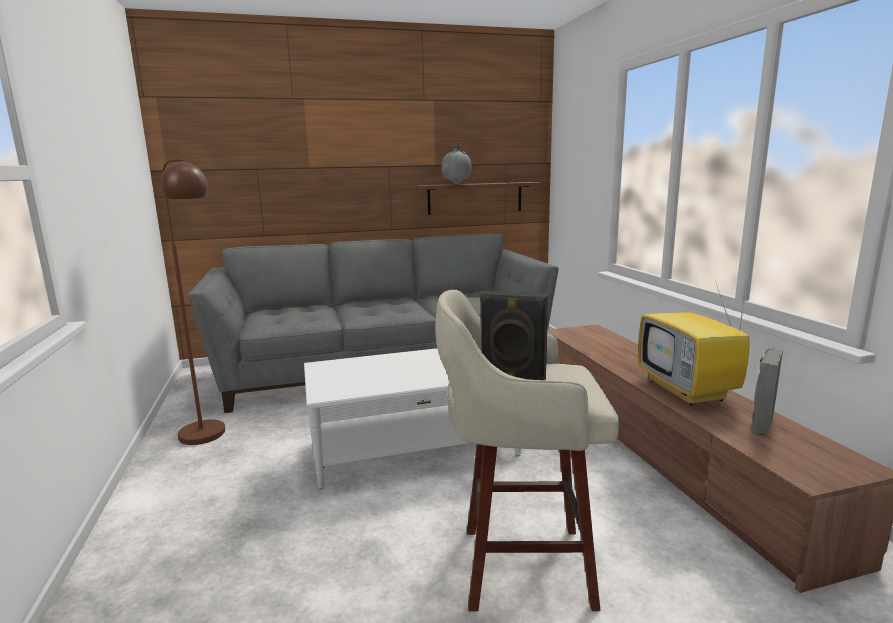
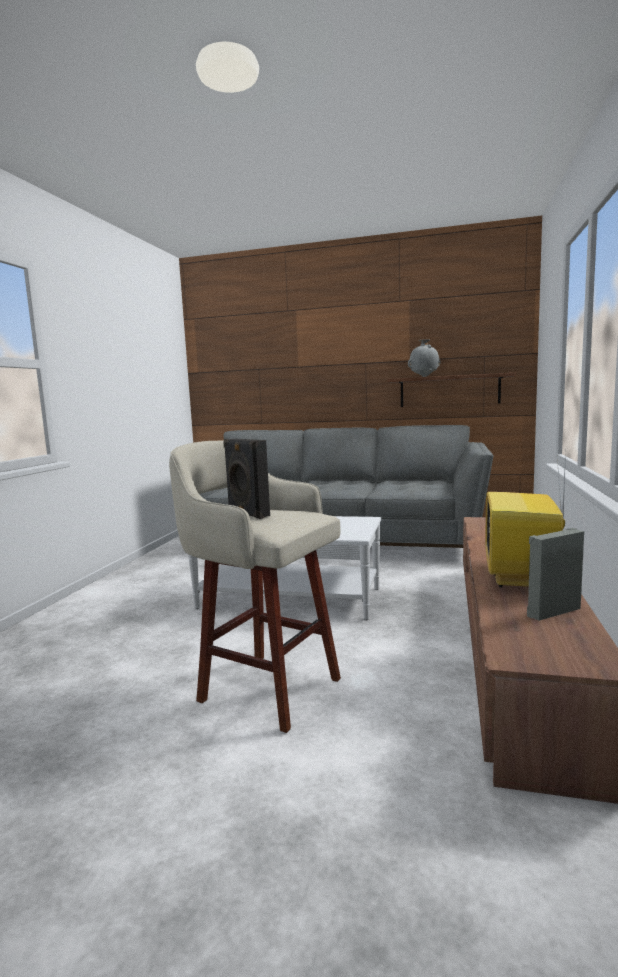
camera: 30 degrees right, 5 degrees down
(210, 438) = (167, 567): brown floor lamp -> none

